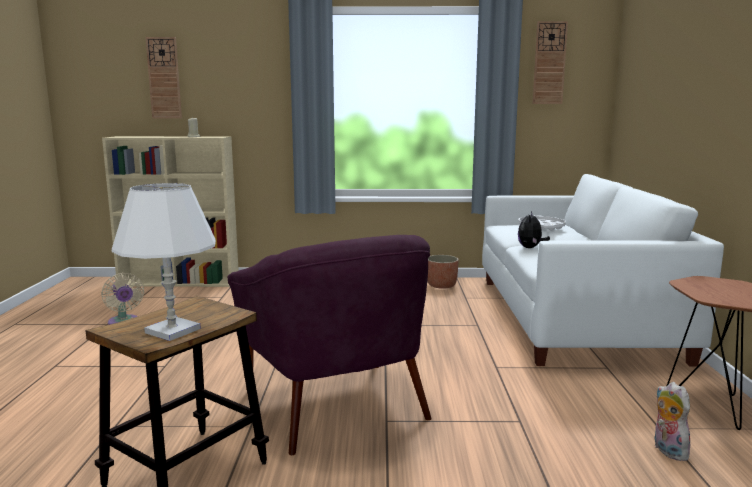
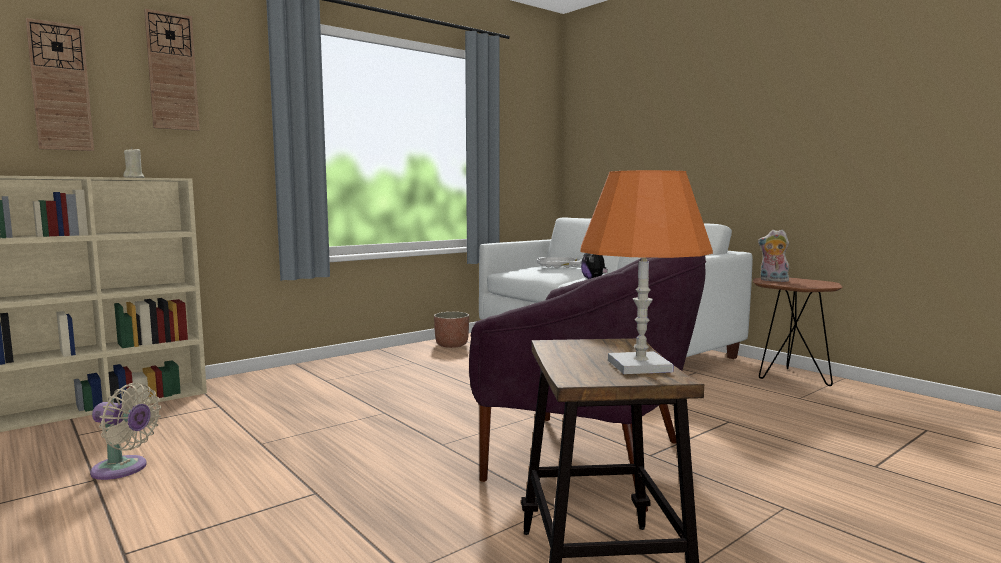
camera: 40 degrees left, 5 degrees down
(172, 331) = (640, 366): white table lamp -> orange table lamp
(549, 63) = (516, 113): wall clock -> wall clock (172, 72)
(667, 450) = (830, 409): plush toy -> plush toy (772, 280)

